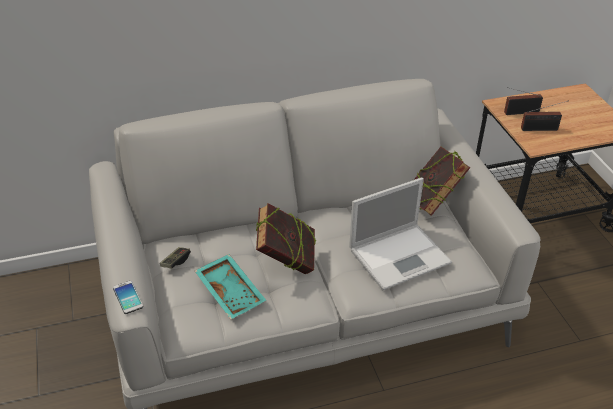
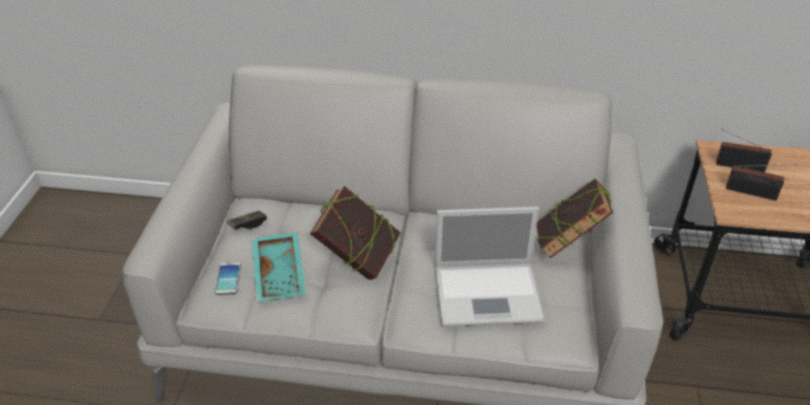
camera: 25 degrees right, 0 degrees up
(128, 297) = (152, 243): phone -> phone (228, 279)

